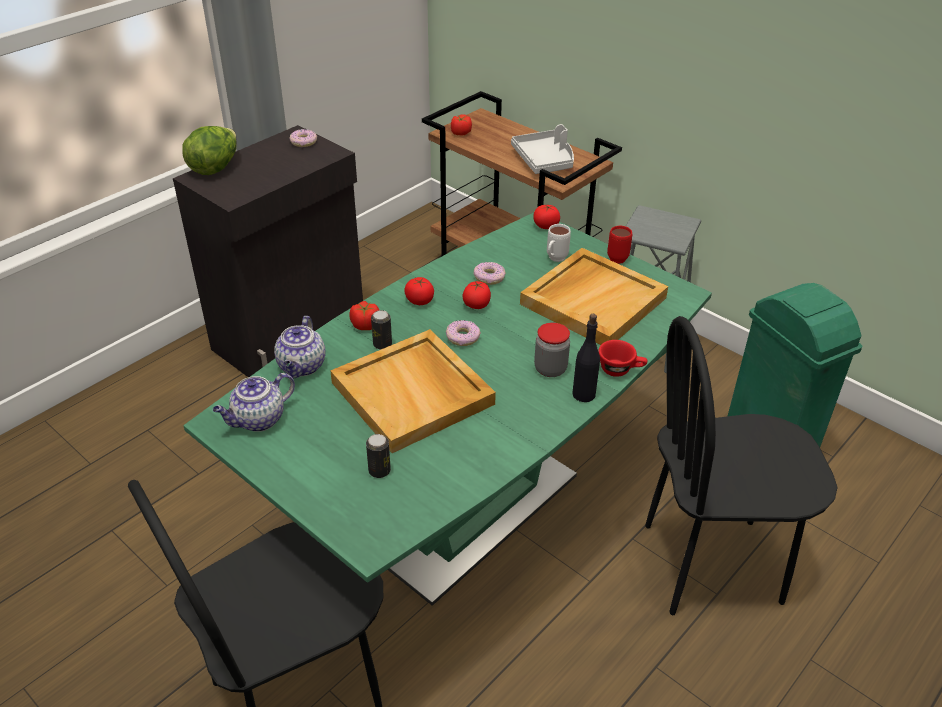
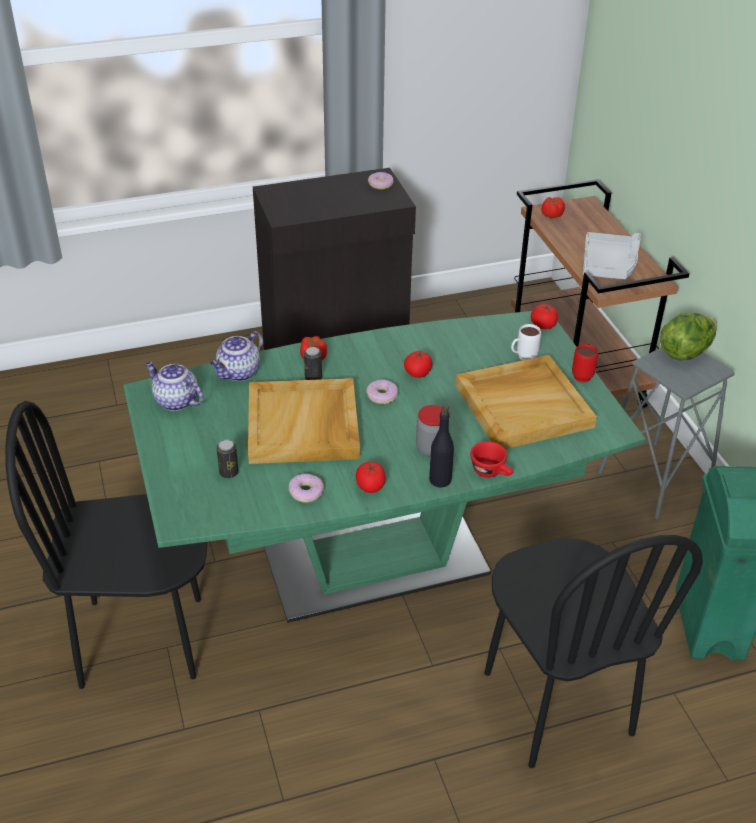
camera: 30 degrees right, 0 degrees up
(215, 167) = (292, 186): lettuce -> lettuce (685, 352)
(258, 420) = (175, 401): teapot -> teapot turned 45 degrees clockwise
(419, 301) = (373, 353): tomato -> tomato (370, 486)
(489, 277) = (450, 354): donut -> donut (306, 492)
(712, 564) = (556, 703): black chair -> black chair turned 135 degrees counterclockwise

